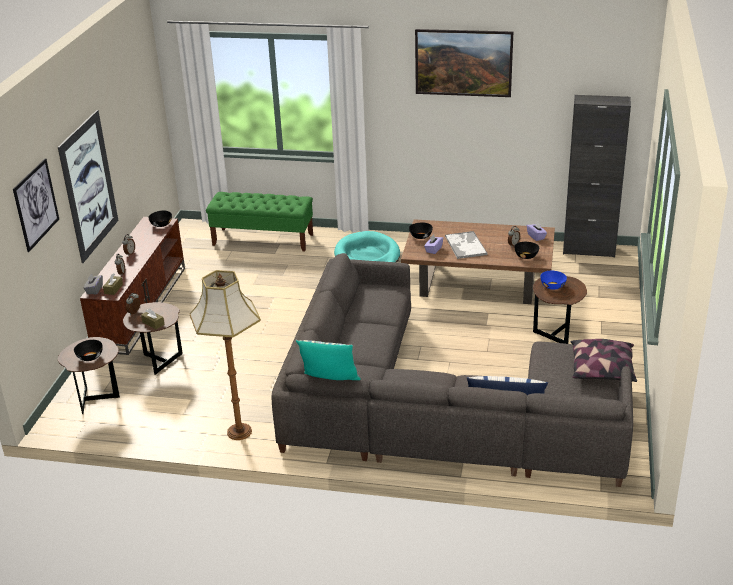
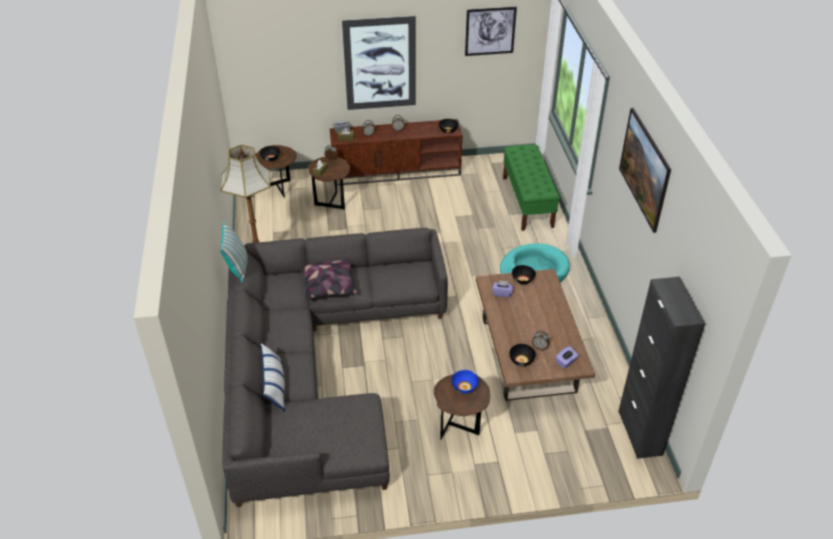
camera: 70 degrees right, 10 degrees up
(36, 204) = (297, 46): picture -> picture (490, 31)
(465, 245) = (521, 313): tray -> none
(602, 370) = (337, 447): pillow -> pillow (328, 286)

